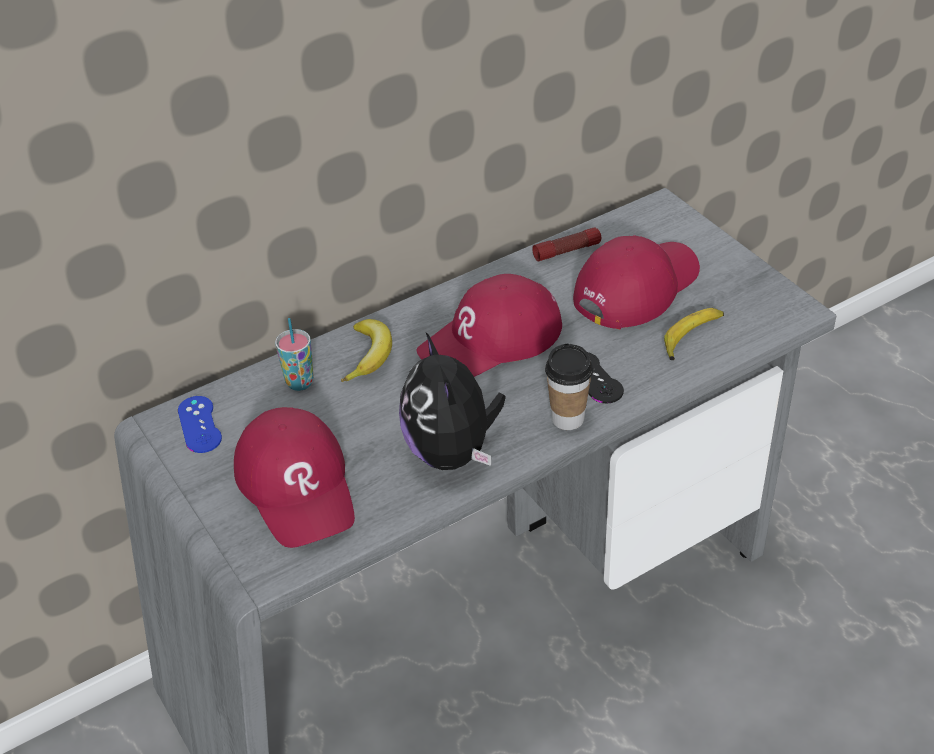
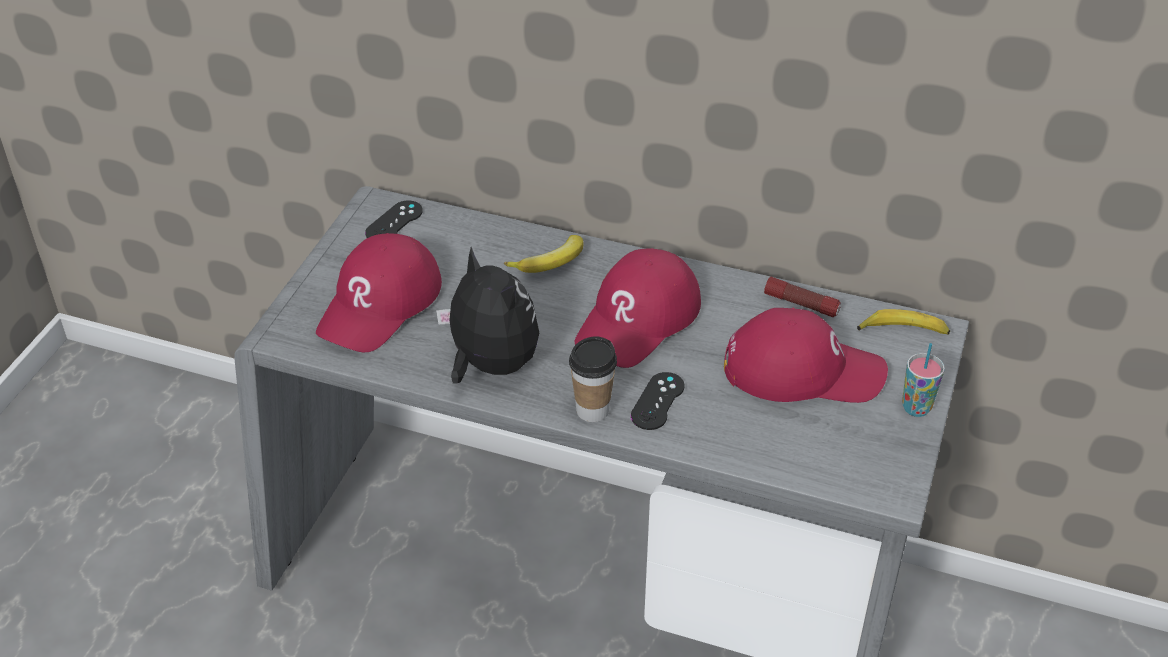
camera: 50 degrees right, 0 degrees up
(199, 424) = (394, 222): blue game controller -> black game controller
(299, 382) = (484, 245): cup -> cup (916, 408)
(452, 452) = (490, 365): plush toy -> plush toy turned 105 degrees clockwise
(491, 340) = (638, 319): red cap -> red cap turned 75 degrees counterclockwise
(691, 337) = (775, 437): banana -> banana (903, 331)

